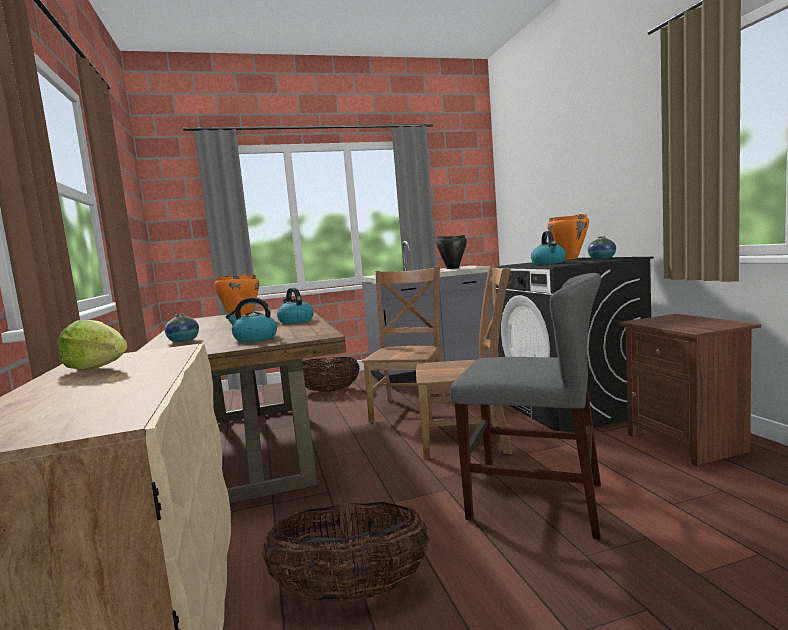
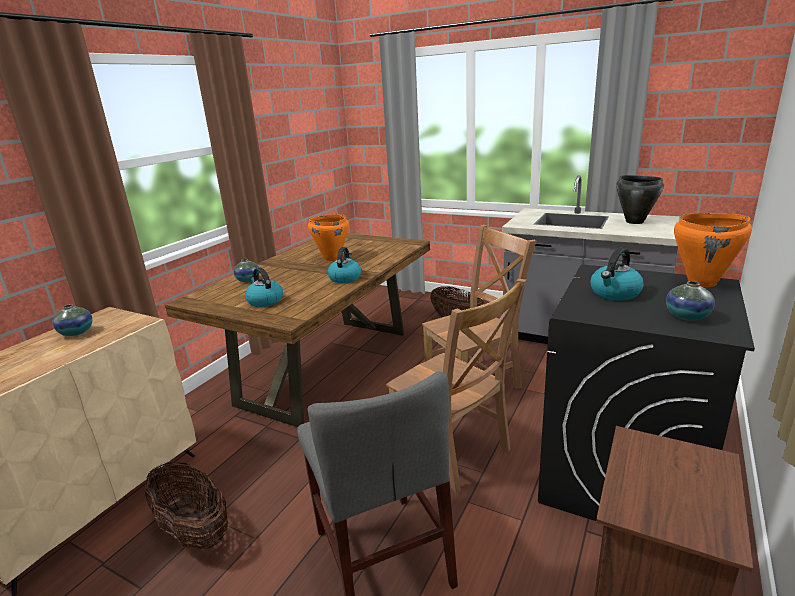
camera: 45 degrees right, 15 degrees up
(97, 369) = (76, 332): lettuce -> vase

